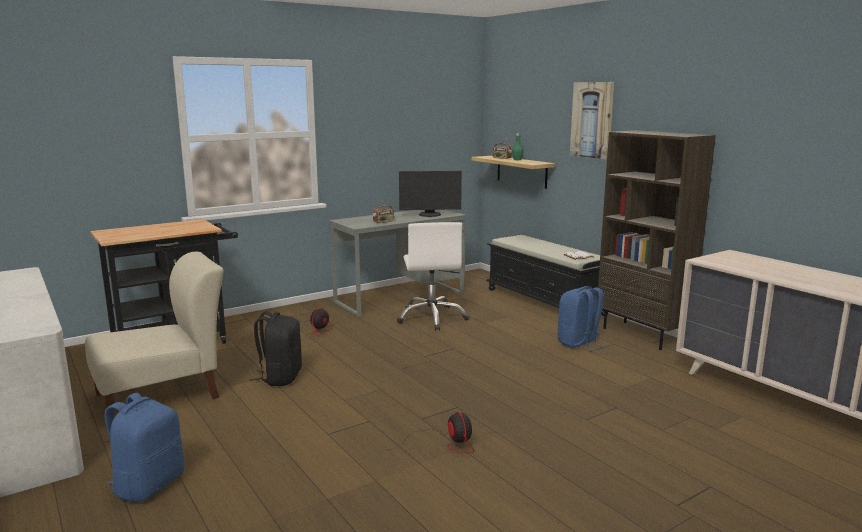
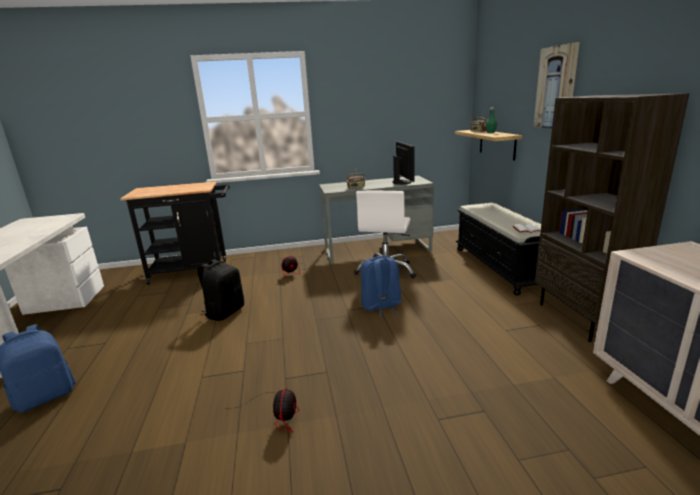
camera: 25 degrees right, 5 degrees up
(163, 395) = (141, 314): beige chair -> none
(430, 215) = (402, 182): monitor -> monitor turned 120 degrees counterclockwise
(579, 343) = (501, 318): blue backpack -> blue backpack (381, 306)

